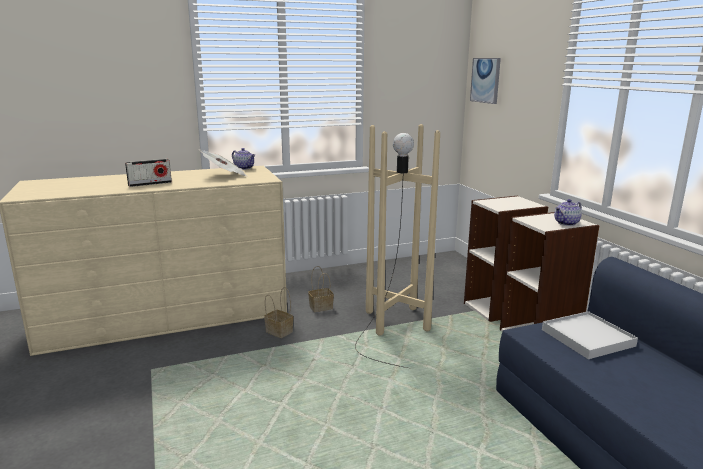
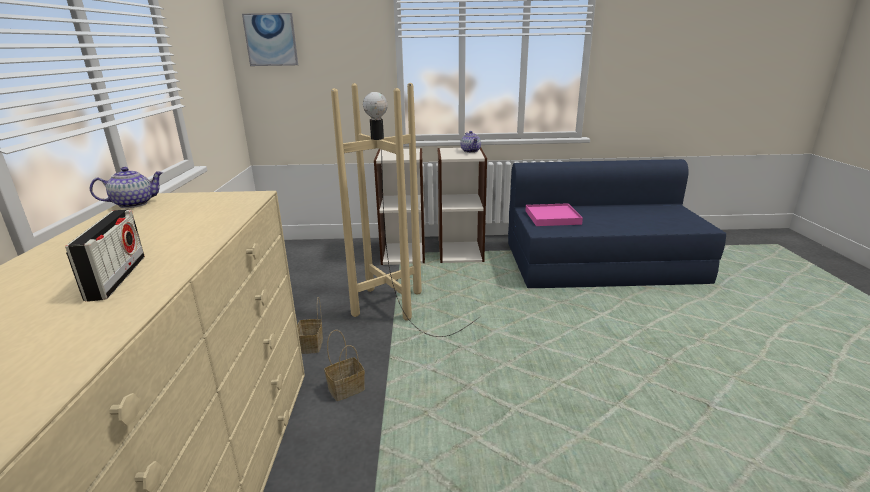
camera: 70 degrees left, 5 degrees up
(225, 175) = (167, 217): newspaper -> none
(588, 338) = (552, 217): white tray -> pink tray

